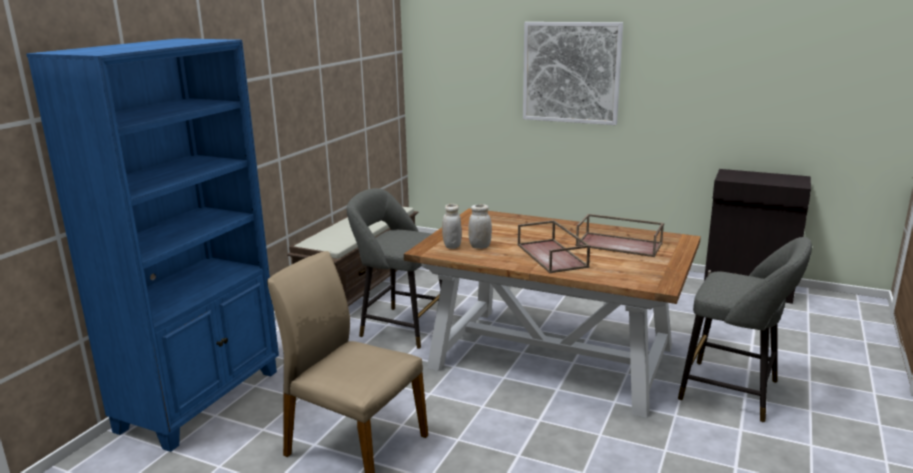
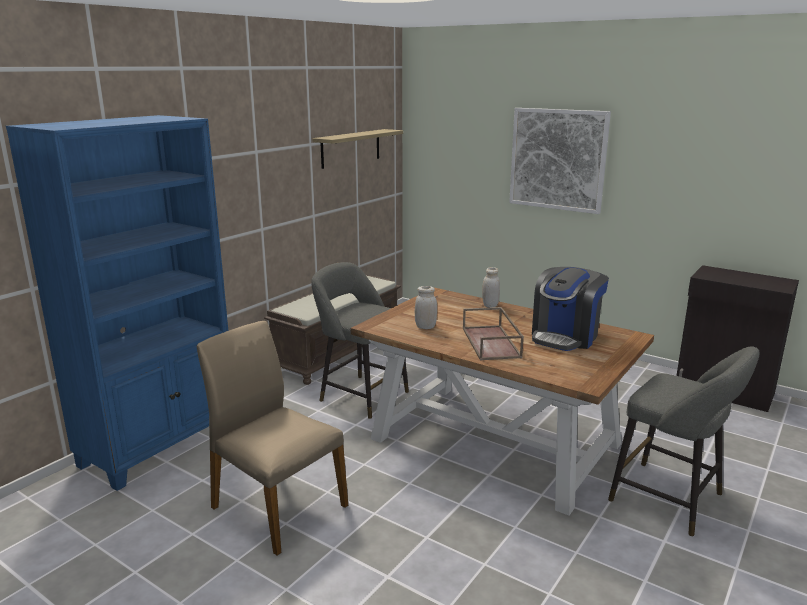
camera: 10 degrees right, 0 degrees up
(357, 69) = (351, 148): none -> shelf
(452, 246) = (399, 324): white jar -> white jar (490, 305)
(620, 244) = (565, 336): brown tray -> coffee machine

